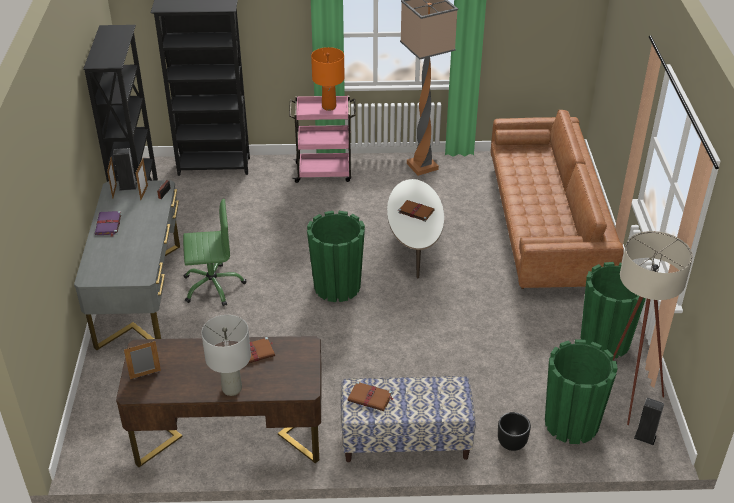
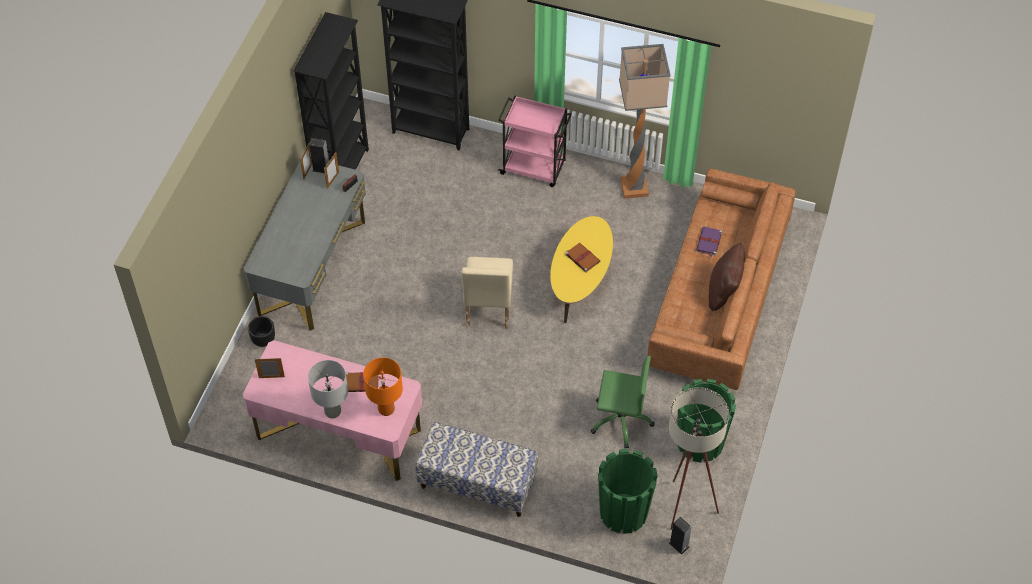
camera: 20 degrees right, 15 degrees up
(108, 225) = (290, 210): purple book -> purple book (709, 242)
(213, 286) = (378, 276): green office chair -> green office chair (621, 420)
(230, 435) = (339, 433): brown desk -> pink desk
(329, 107) = (542, 117): orange table lamp -> orange table lamp (386, 409)
(337, 286) = (488, 310): green planter -> beige chair
(370, 398) = (448, 446): brown book -> none
(414, 243) = (580, 282): white coffee table -> yellow coffee table
(511, 444) = (562, 515): black planter -> black planter (263, 341)
(561, 206) = (723, 292): none -> brown pillow

